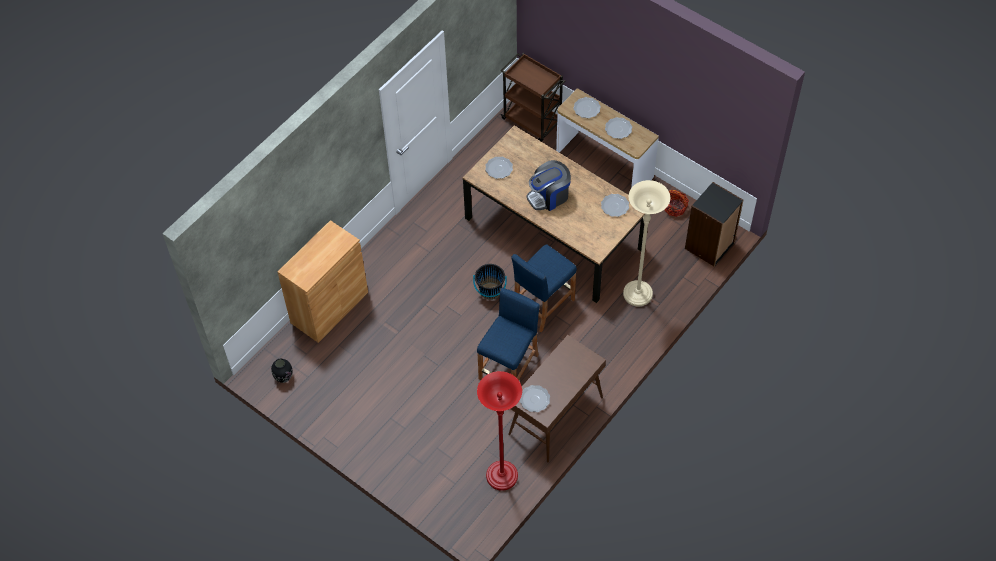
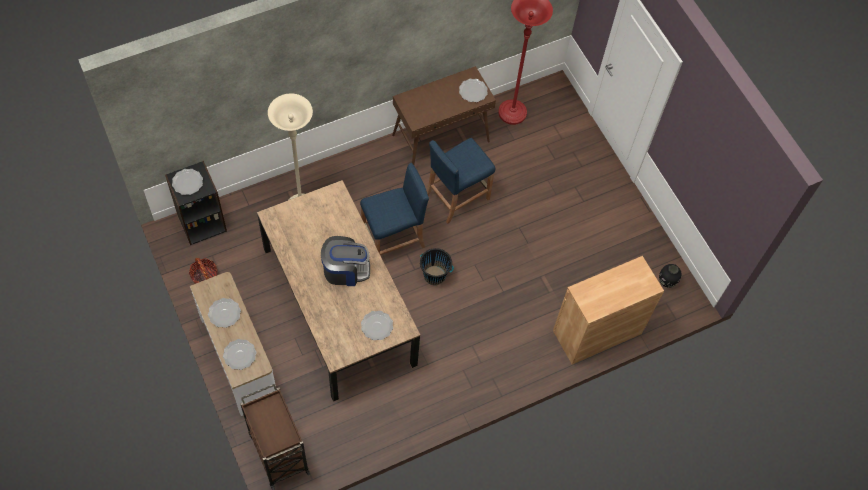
camera: 160 degrees left, 5 degrees up
(615, 206) = (288, 229): plate -> plate (187, 182)

